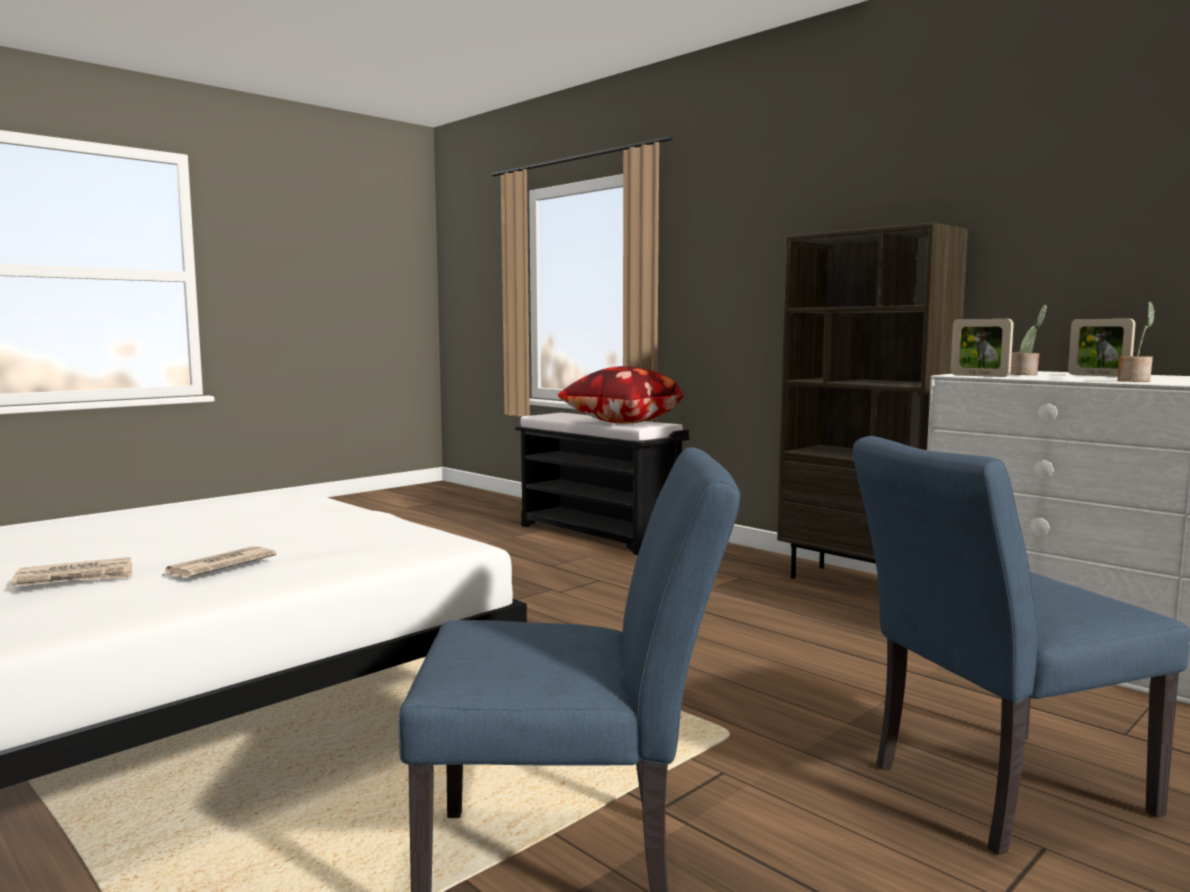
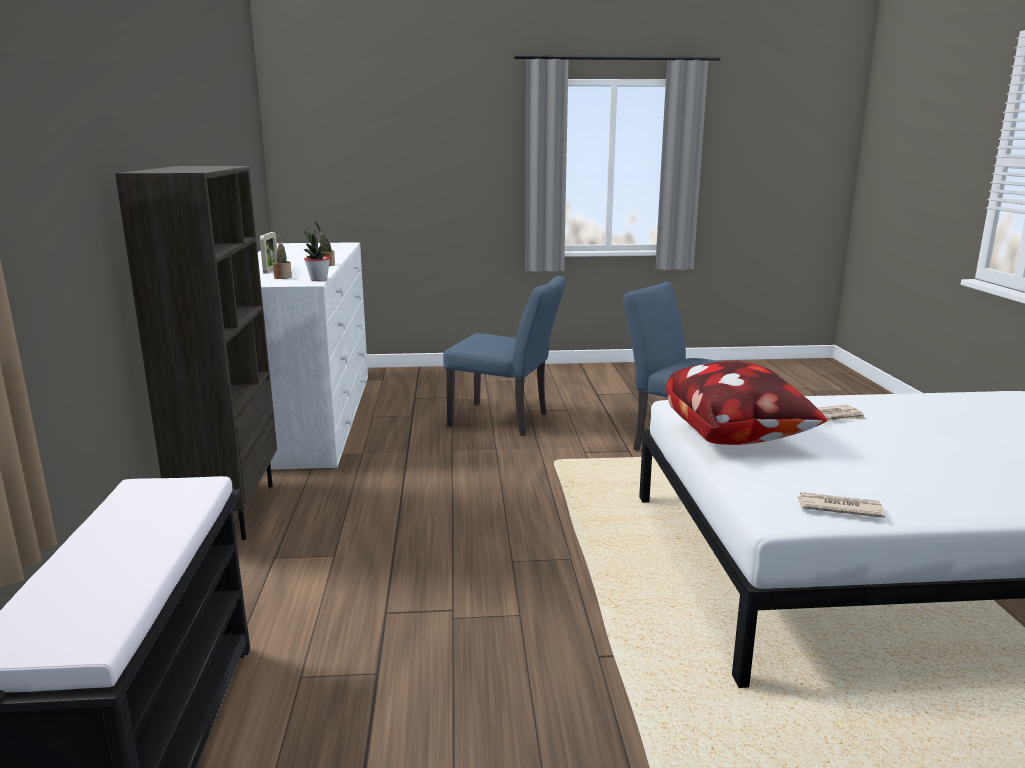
camera: 140 degrees left, 10 degrees up
(76, 578) = (917, 426): newspaper -> newspaper (838, 508)
(622, 423) = (159, 513): pillow -> pillow (736, 436)
(979, 376) = (318, 279): picture frame -> potted plant

